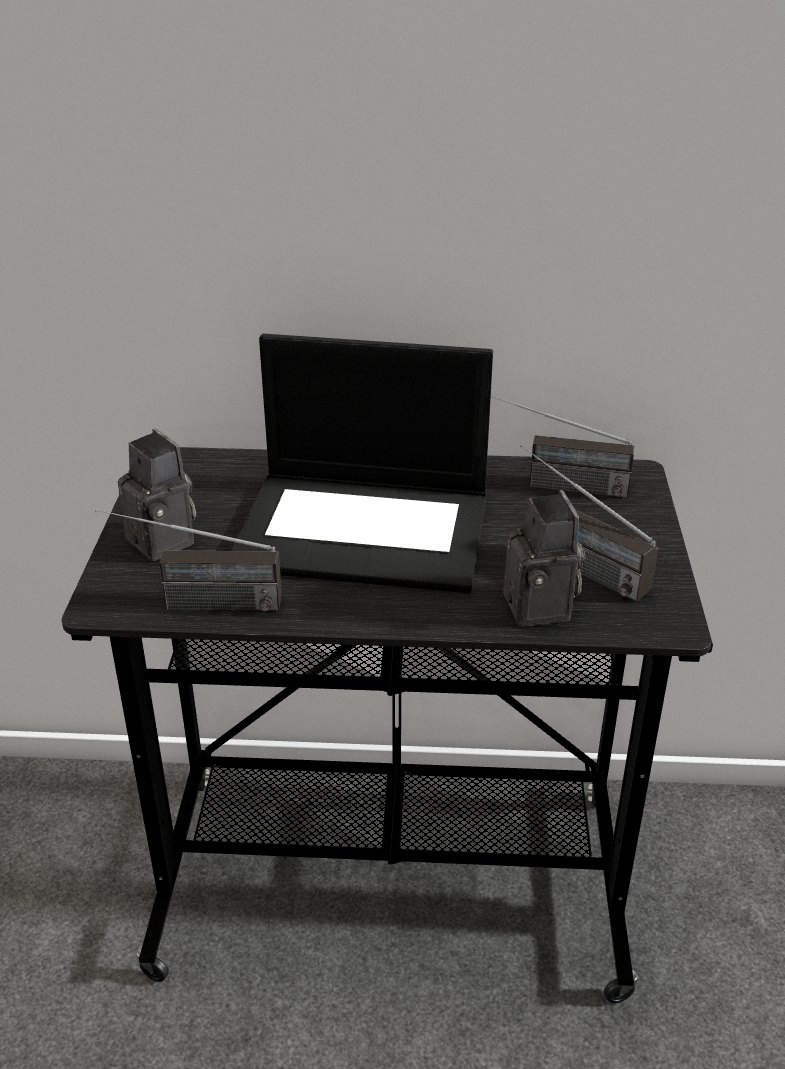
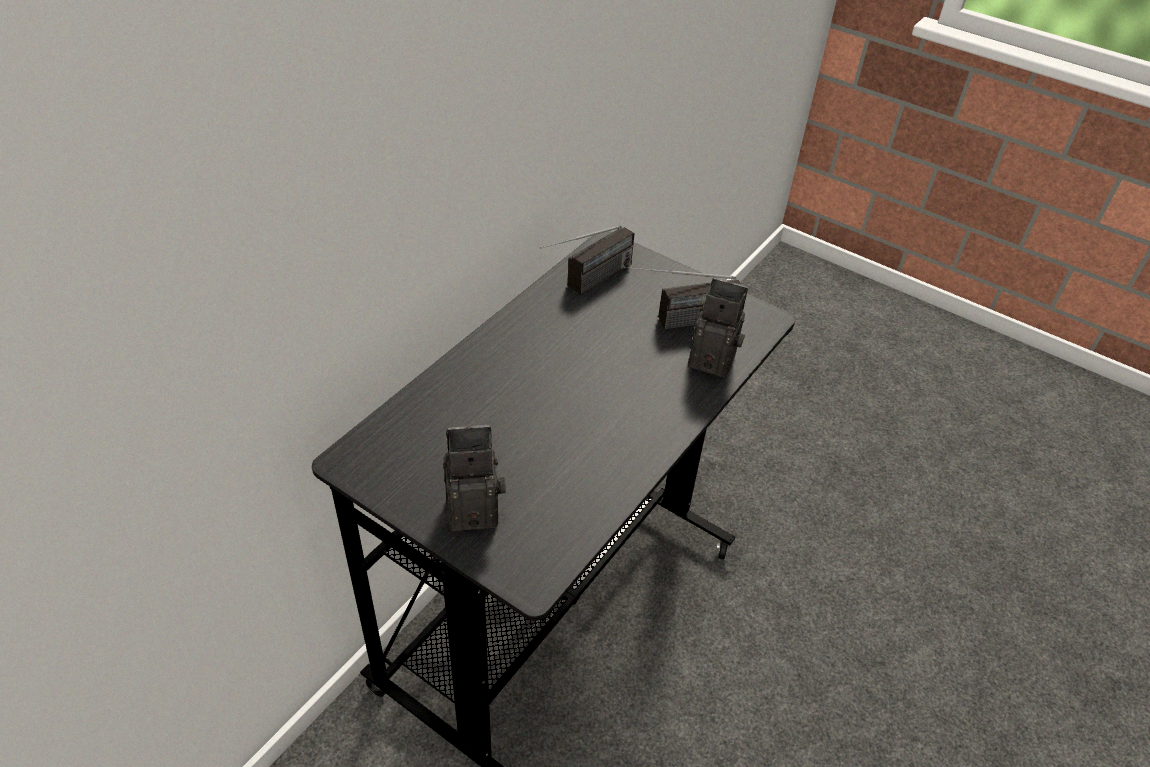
camera: 60 degrees left, 10 degrees up
(193, 603) = (574, 525): radio -> none
(366, 530) = (561, 393): laptop -> none

